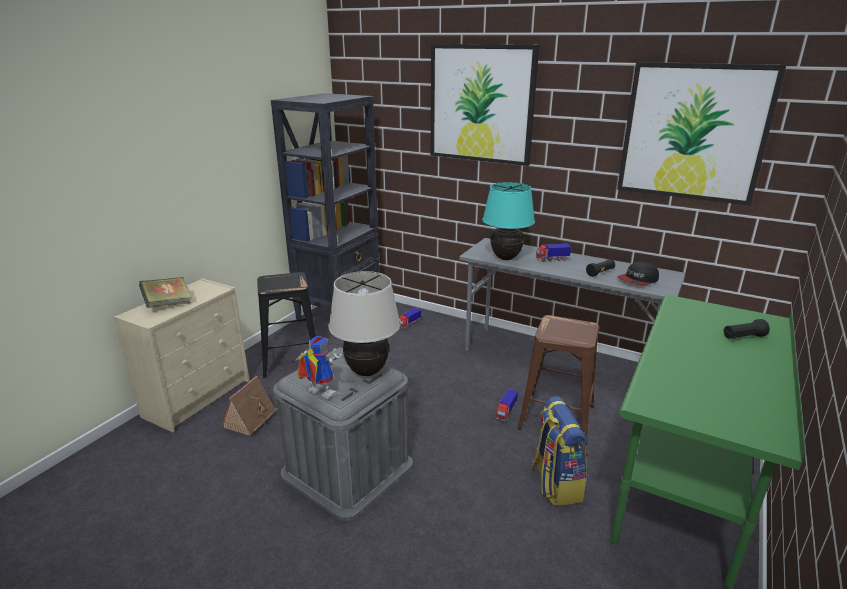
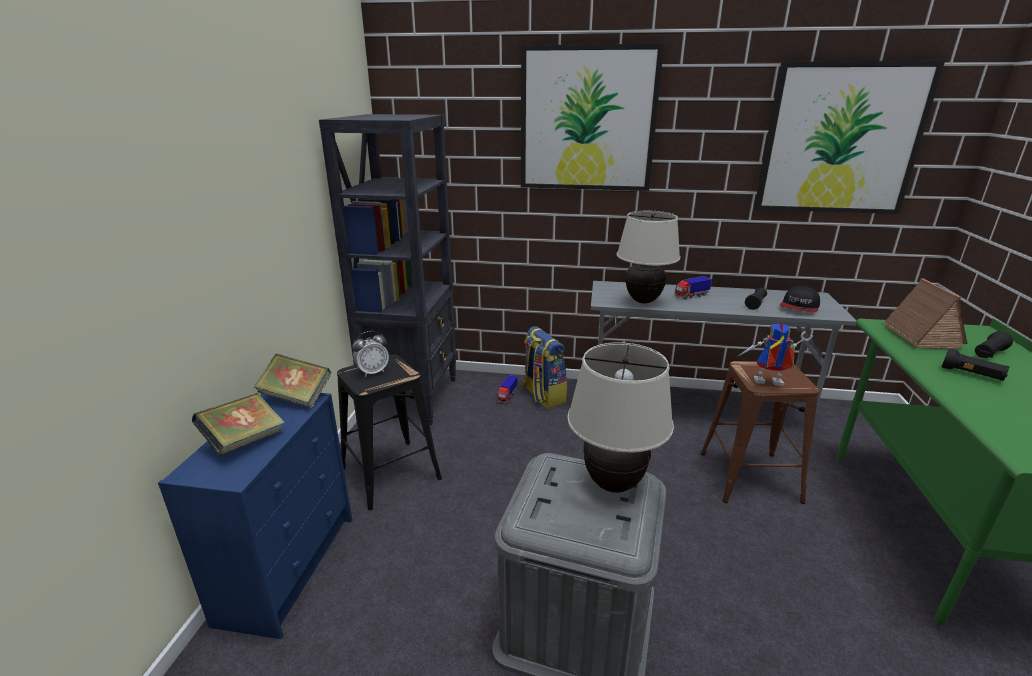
camera: 20 degrees left, 0 degrees up
(198, 397) = (289, 566): beige dresser -> blue dresser
(214, 286) = (296, 397): none -> book
(251, 419) = (391, 580): toy house -> toy house (919, 336)
(279, 281) = (372, 372): none -> alarm clock
(317, 393) = (581, 538): toy robot -> toy robot (766, 384)
(506, 258) = (643, 300): turquoise table lamp -> beige table lamp
(506, 412) = (696, 484): toy truck -> none
(555, 483) = (817, 562): backpack -> backpack (542, 395)
(697, 348) = (971, 374): none -> black flashlight

